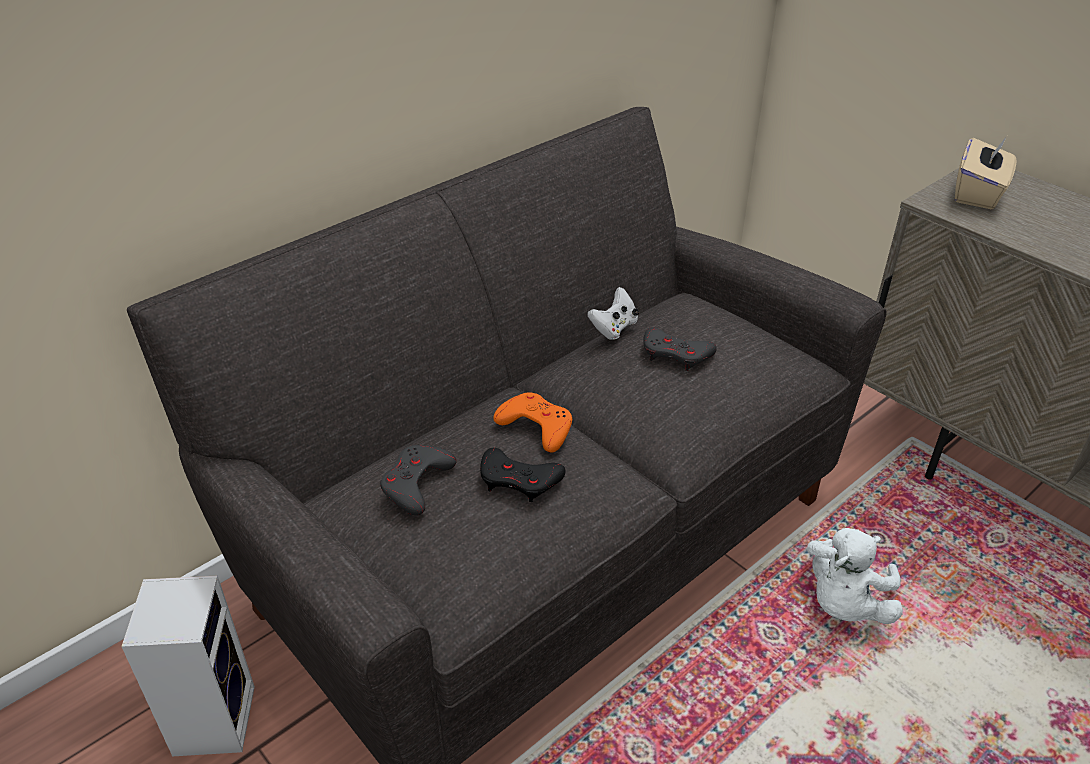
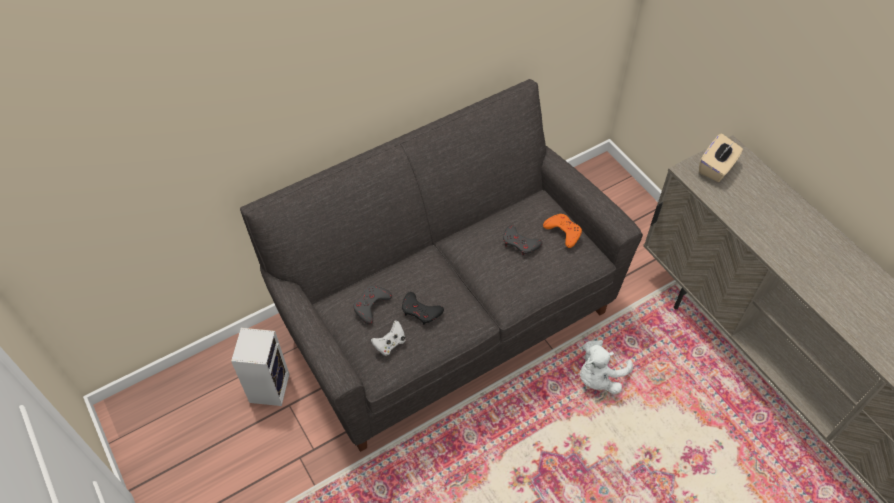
camera: 10 degrees right, 15 degrees up
(536, 426) = (436, 279): orange game controller -> orange game controller (563, 232)
(614, 328) = (492, 219): white game controller -> white game controller (390, 344)

